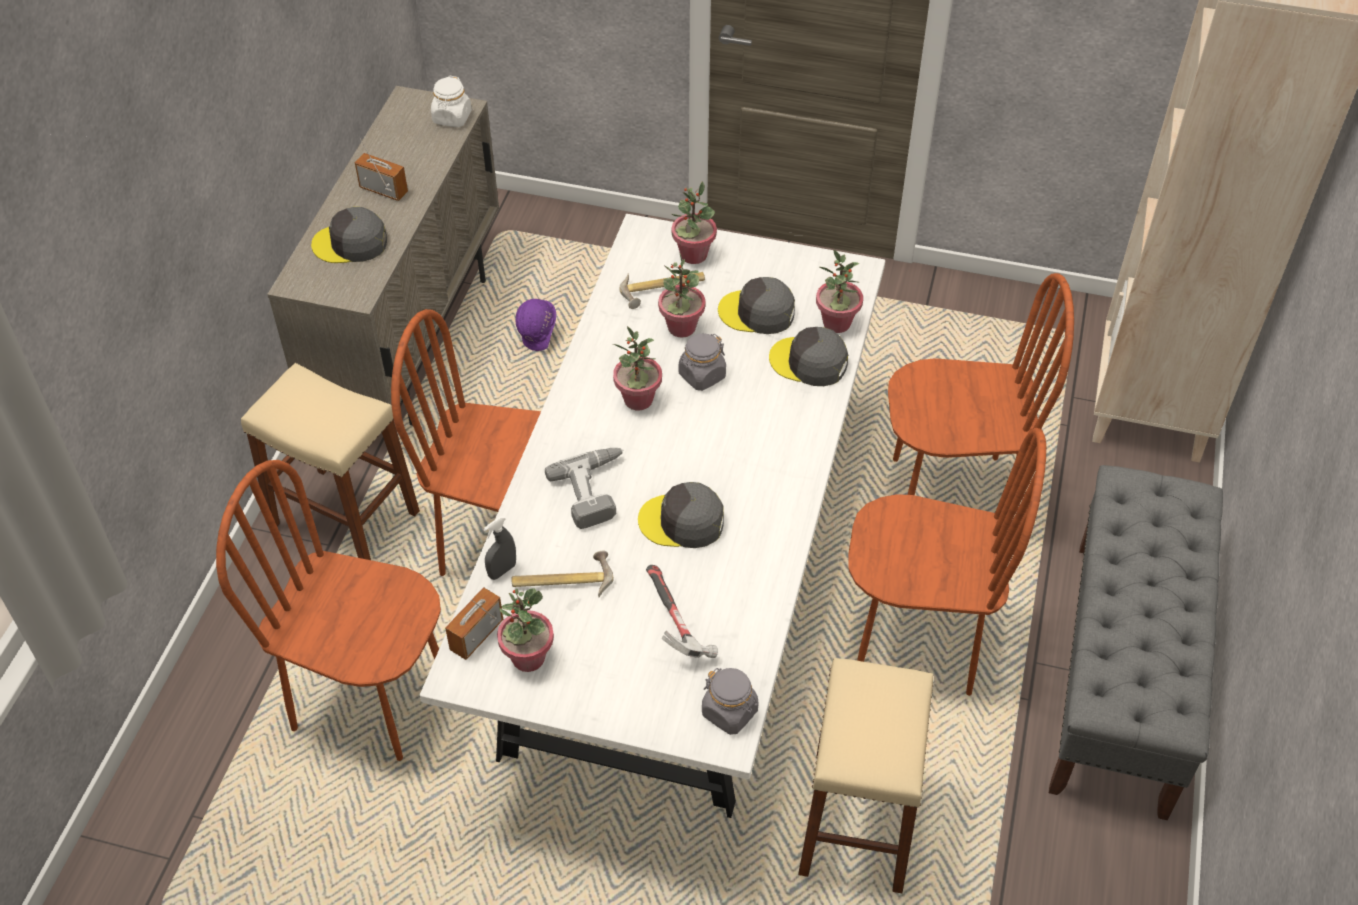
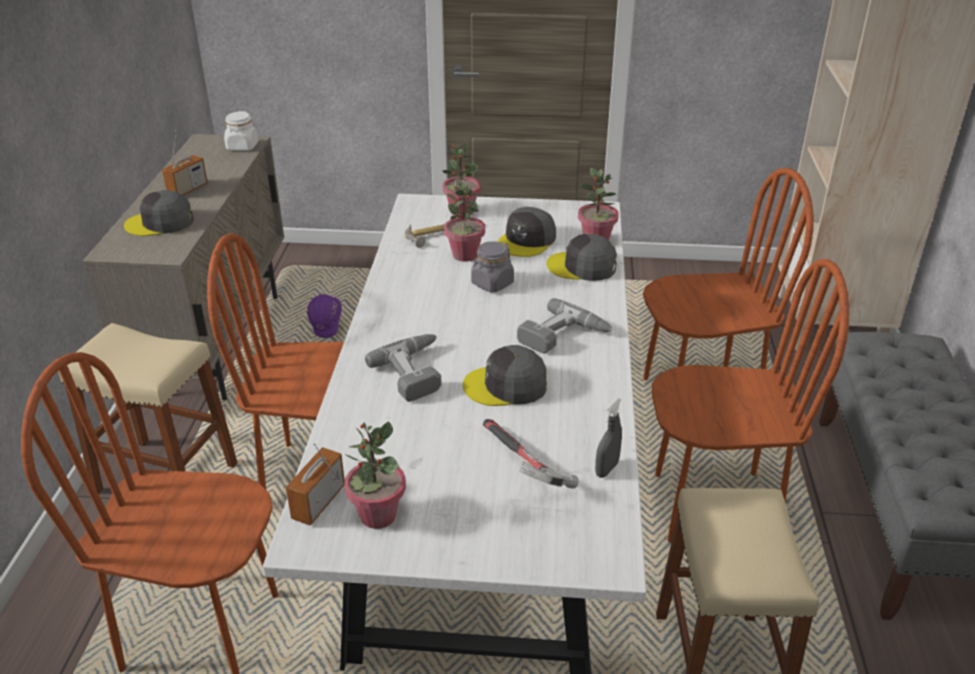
camera: 10 degrees left, 15 degrees down
(384, 190) = (188, 190): radio -> radio turned 105 degrees clockwise
(502, 571) = (336, 444): grey spray bottle -> grey spray bottle (606, 469)
(563, 579) = (400, 443): hammer -> none
(638, 400) = (440, 304): potted plant -> none
(730, 712) = (605, 537): grey jar -> none
(757, 312) = (527, 241): grey cap -> grey cap turned 60 degrees counterclockwise
(759, 464) = (564, 337): none -> power drill

